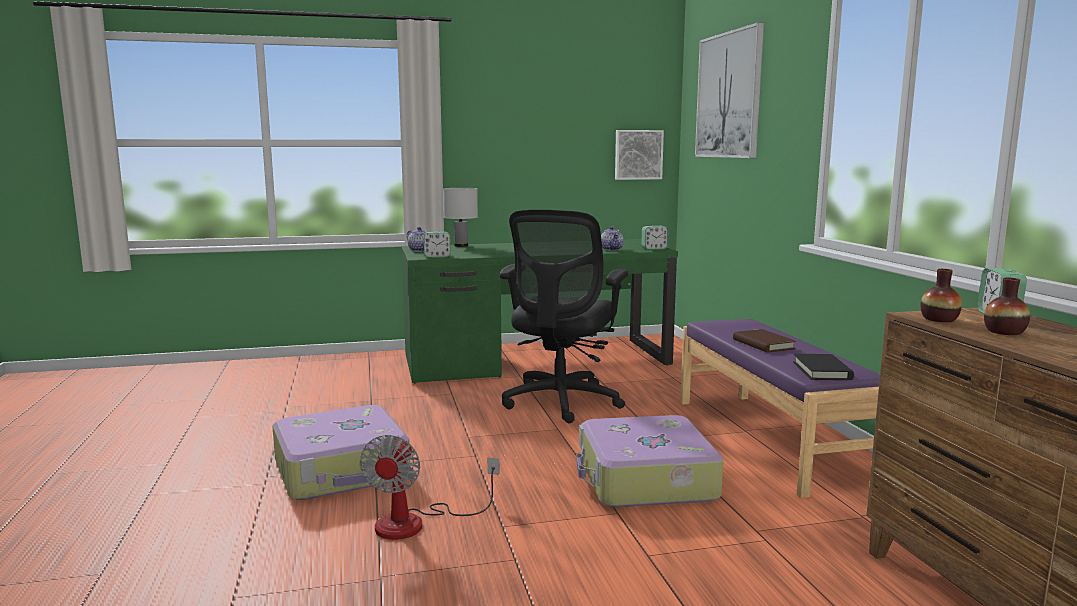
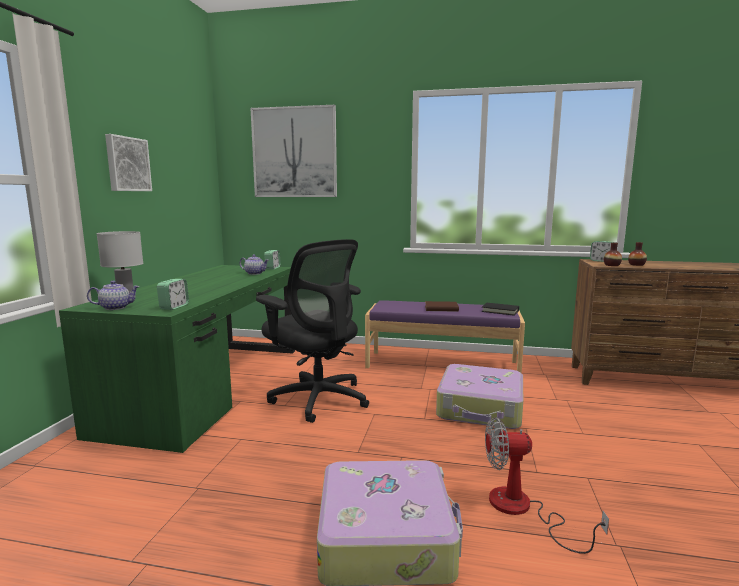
camera: 65 degrees left, 0 degrees up
(416, 522) = (522, 510): fan -> fan turned 150 degrees clockwise
(638, 154) = (201, 195): picture -> picture (127, 164)

